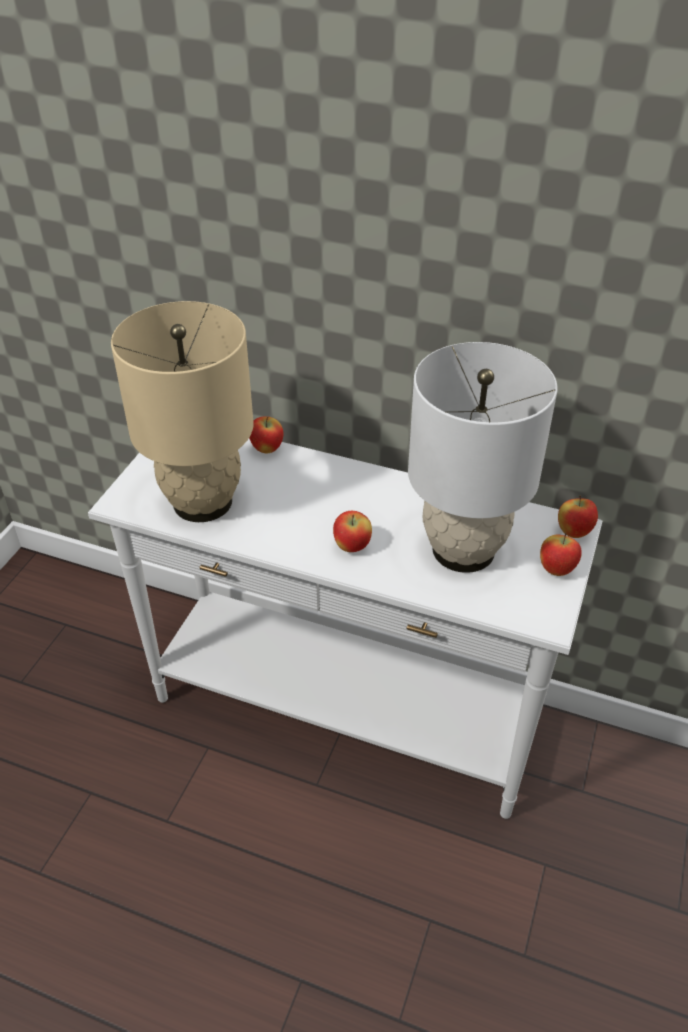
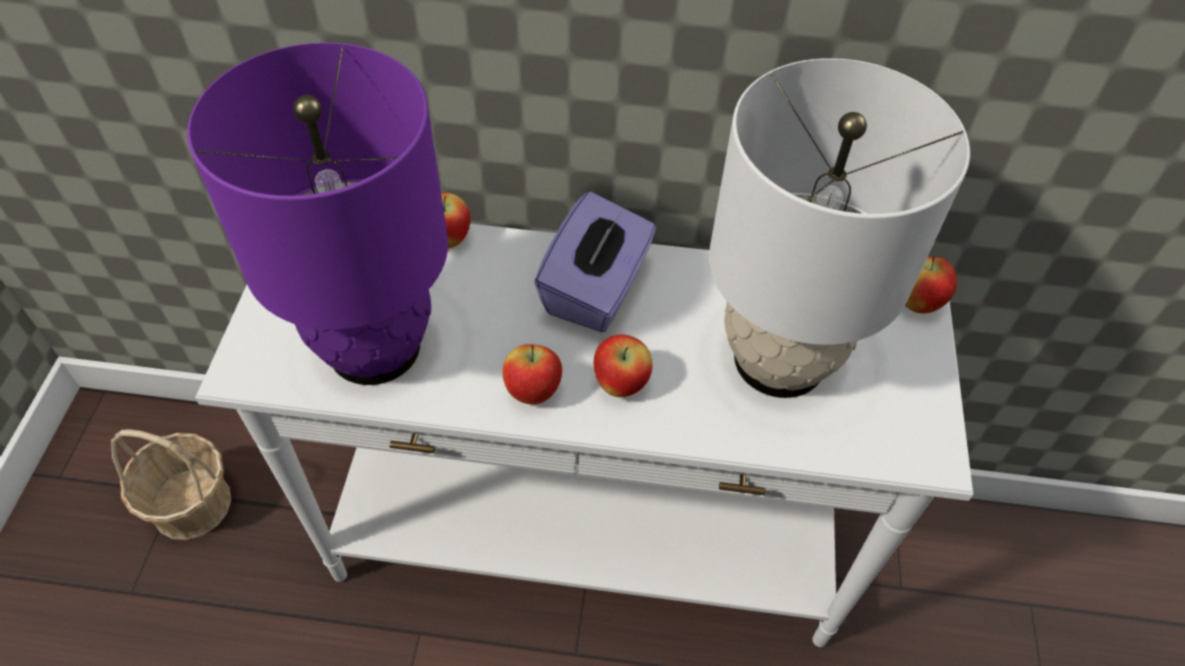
camera: 15 degrees left, 10 degrees up
(74, 633) = (191, 503): none -> basket
(203, 502) = (375, 347): beige table lamp -> purple table lamp
(354, 491) = (596, 290): none -> purple tissue box
(556, 570) = (914, 368): apple -> apple (533, 392)

